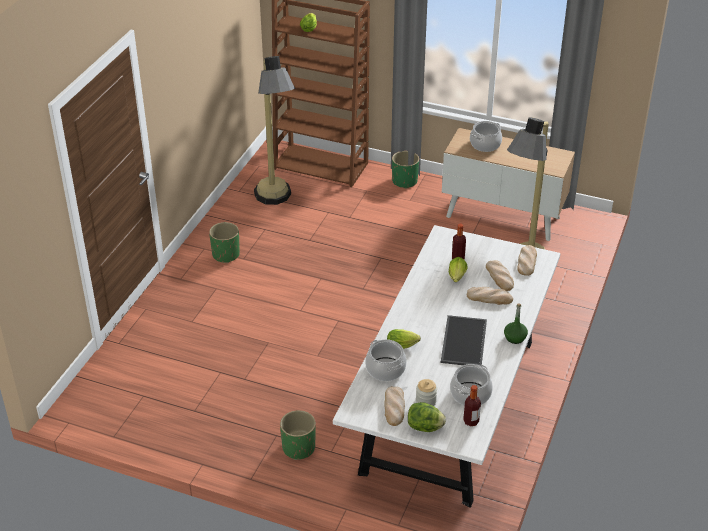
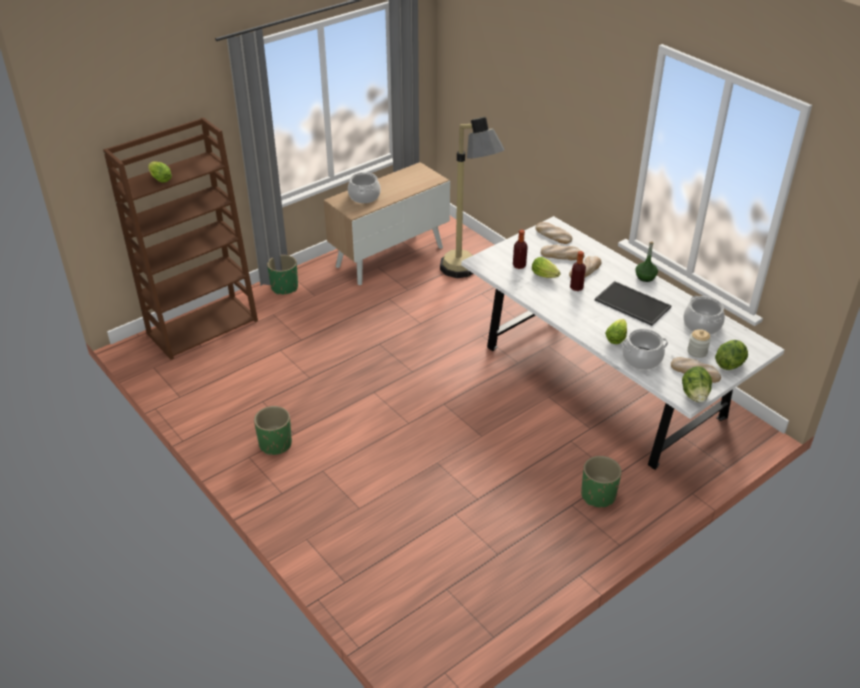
camera: 60 degrees left, 0 degrees up
(277, 204) = (230, 378): floor lamp -> none
(360, 415) = (695, 395): none -> lettuce
(471, 421) = (735, 337): bottle -> bottle (576, 287)

